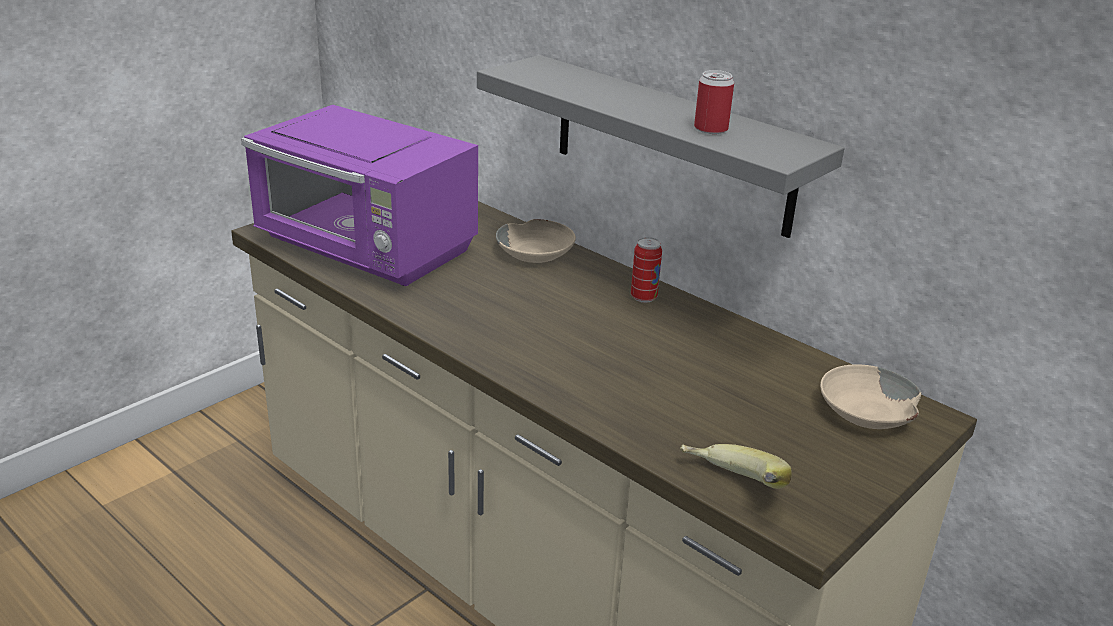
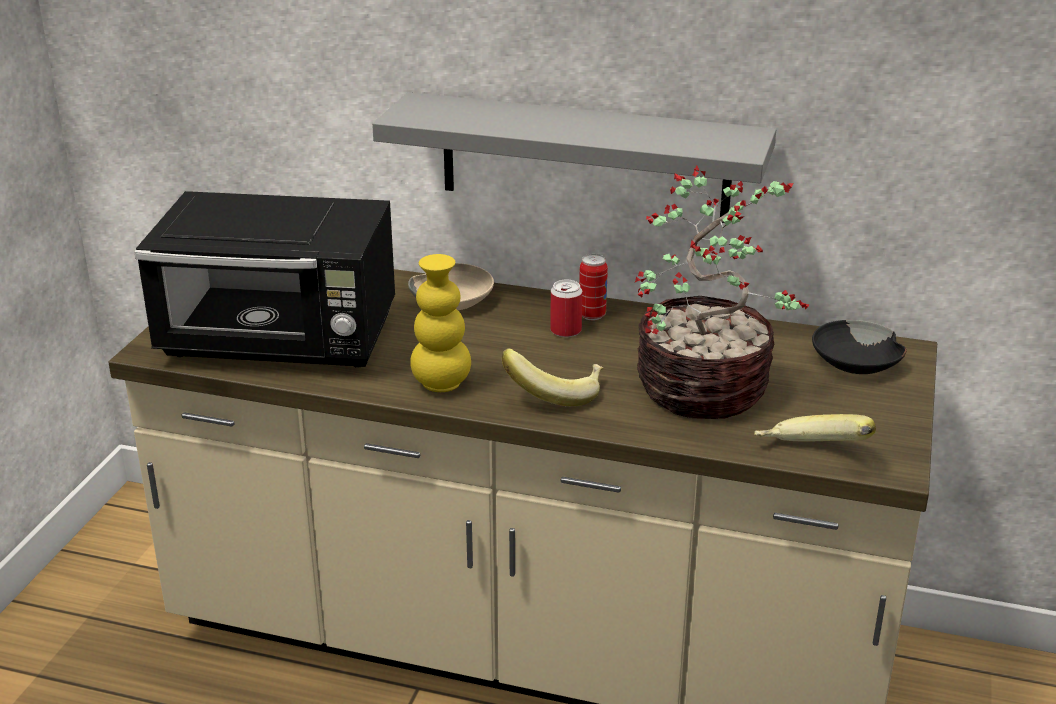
camera: 25 degrees left, 0 degrees up
(367, 249) = (282, 341): purple microwave -> black microwave
(454, 318) = (441, 384): none -> yellow vase
(542, 355) = (555, 394): none -> banana
(686, 393) = (706, 389): none -> potted plant
(710, 129) = (655, 136): can -> can (565, 331)
(866, 412) = (856, 361): beige bowl -> black bowl

